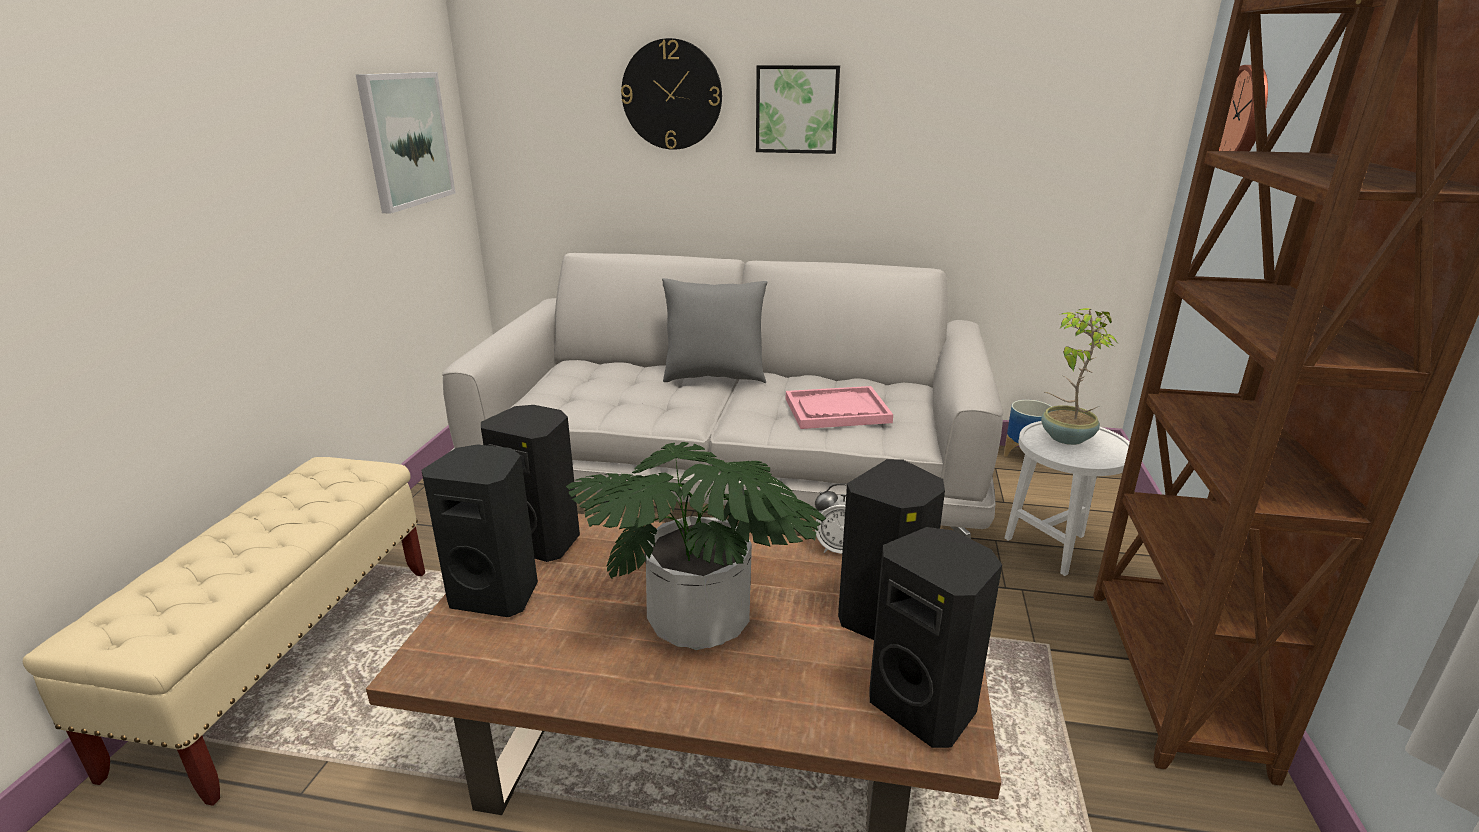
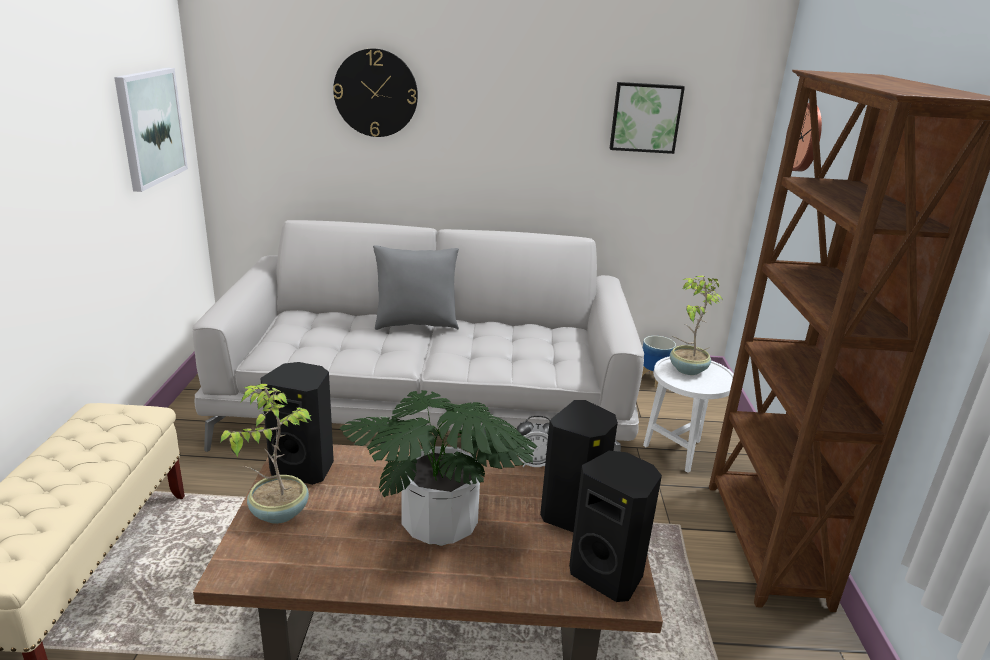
camera: 10 degrees left, 0 degrees up
(497, 594) = (278, 512): black speaker -> potted plant
(797, 109) = (478, 109): picture -> picture (645, 117)
(836, 410) = (517, 352): pink tray -> none

